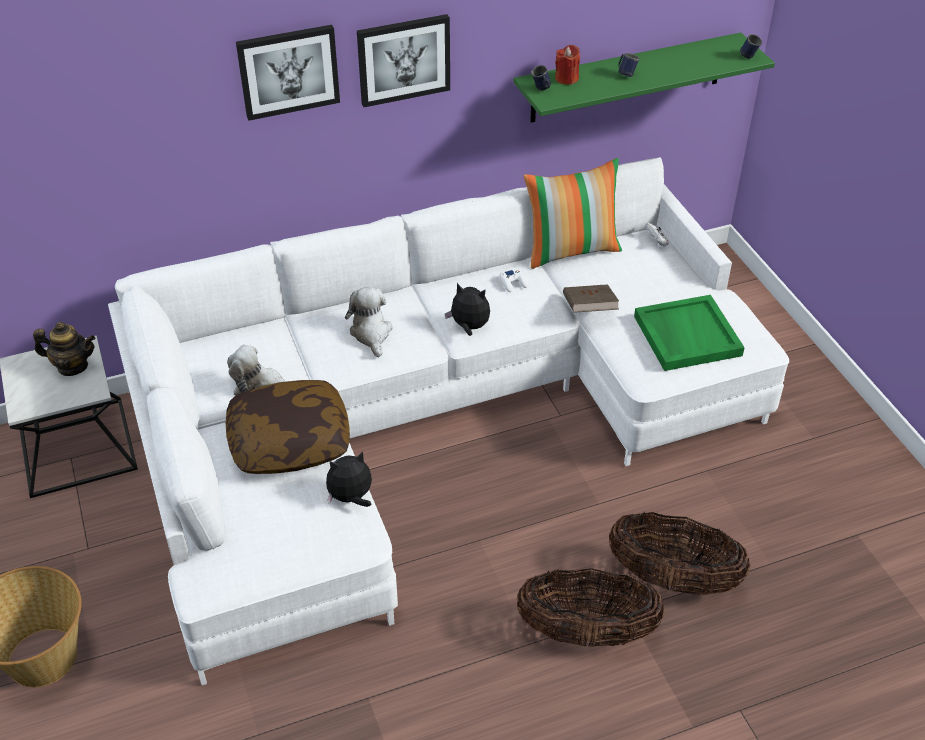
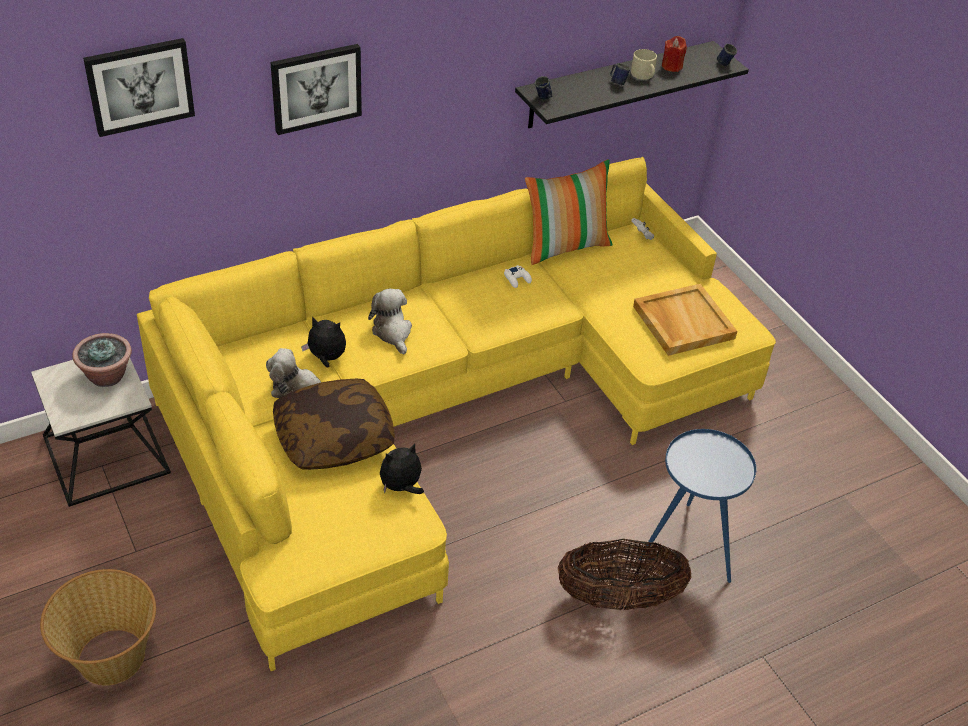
camera: 10 degrees left, 0 degrees up
(72, 366) = (107, 376): teapot -> potted plant
(403, 59) = (419, 74): picture -> picture (140, 85)
(428, 420) = (443, 412): white sofa -> yellow sofa
(469, 327) = (483, 322): plush toy -> plush toy (326, 358)
(566, 78) = (564, 88): red candle -> red candle (672, 66)
(589, 310) = (591, 302): brown book -> none
(627, 78) = (614, 85): green shelf -> black shelf
(656, 66) = (644, 75): none -> beige mug
(672, 579) = (688, 544): basket -> blue side table
(686, 335) = (682, 322): green tray -> beige tray

